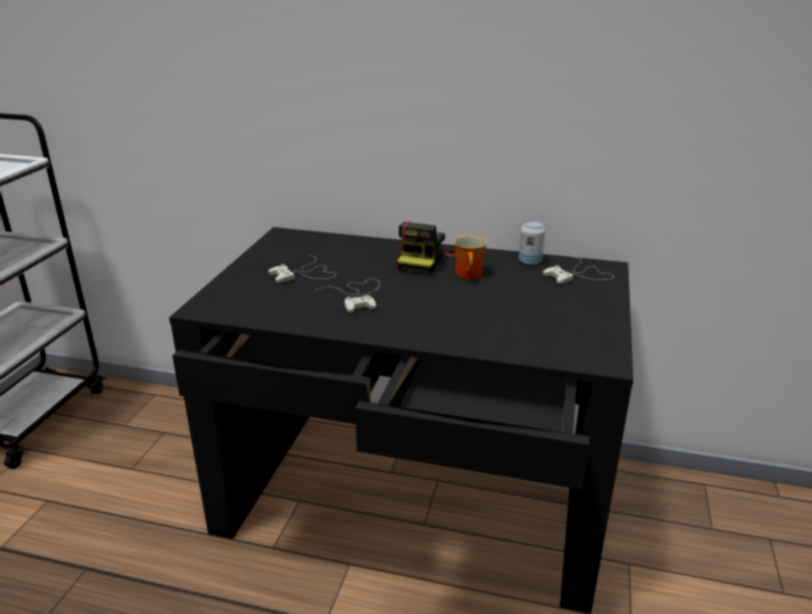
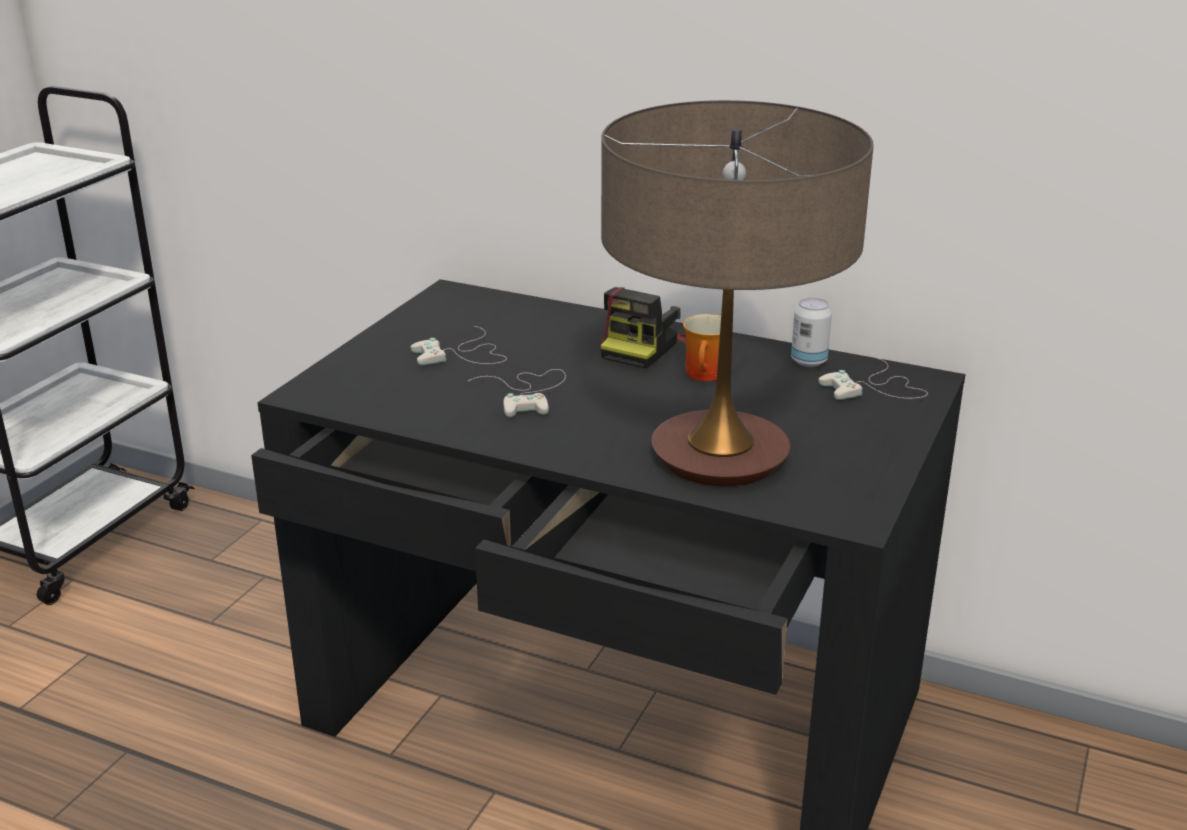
camera: 10 degrees right, 0 degrees up
(501, 327) = (720, 456): none -> table lamp

